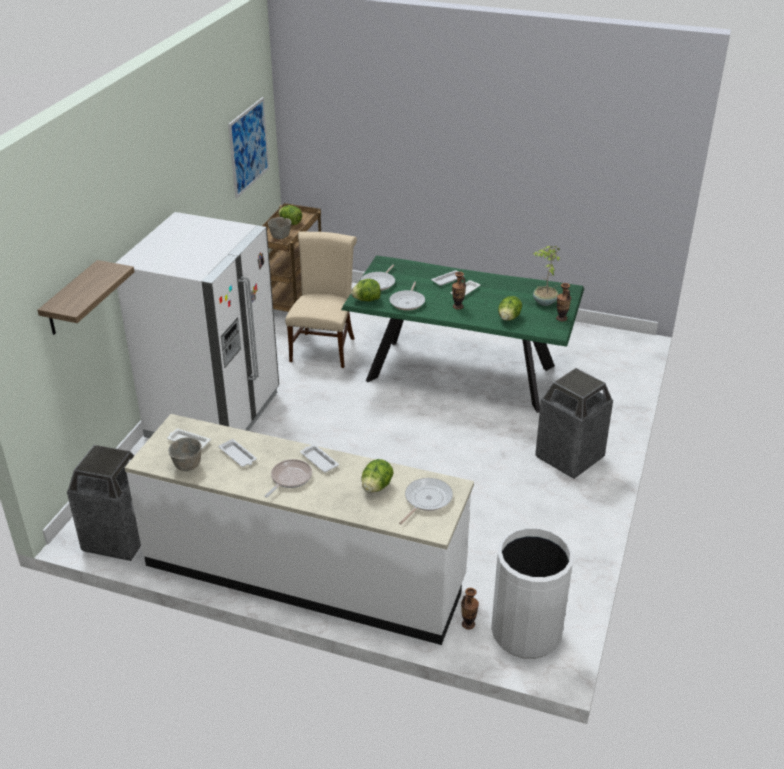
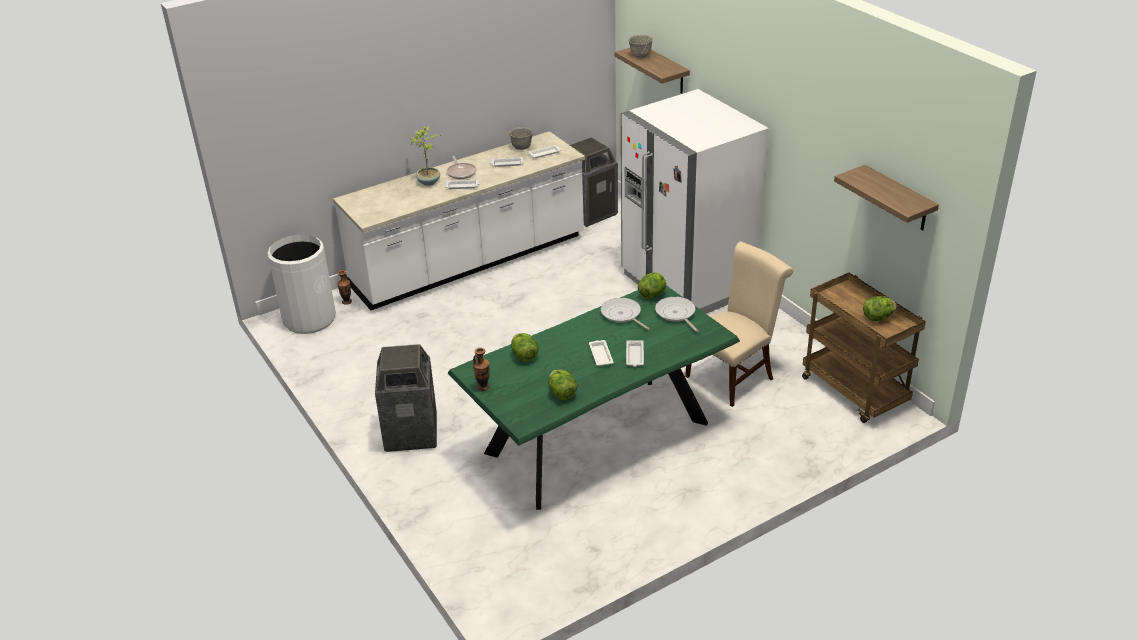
camera: 130 degrees right, 0 degrees up
(248, 147) = (898, 199): picture -> shelf
(280, 237) = (847, 300): grey bowl -> grey bowl (640, 56)
(324, 347) = (733, 375): beige chair -> beige chair turned 90 degrees counterclockwise
(376, 487) = (410, 195): lettuce -> lettuce (562, 394)
(426, 500) = (373, 206): frying pan -> none
(458, 307) = (579, 338): vase -> none
(544, 302) = (522, 393): potted plant -> potted plant (429, 182)

